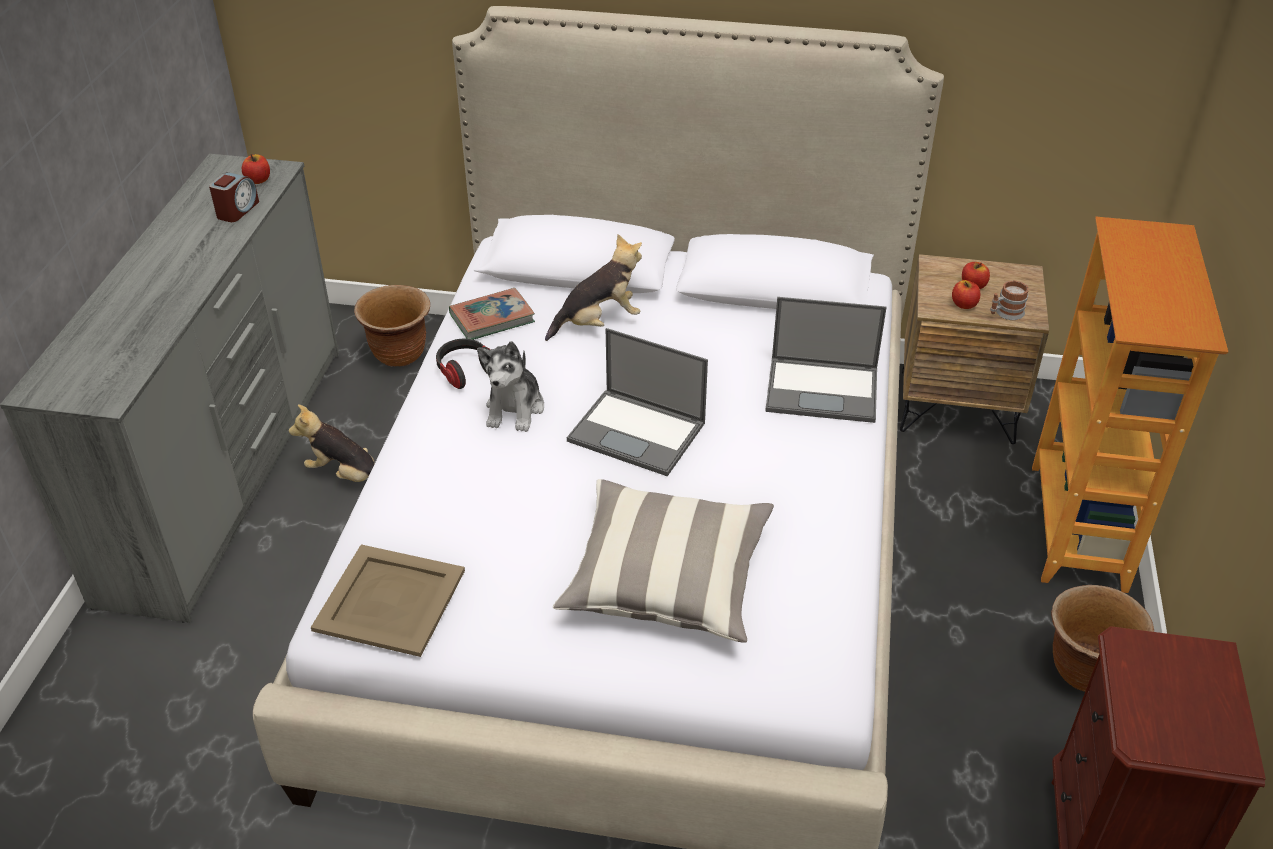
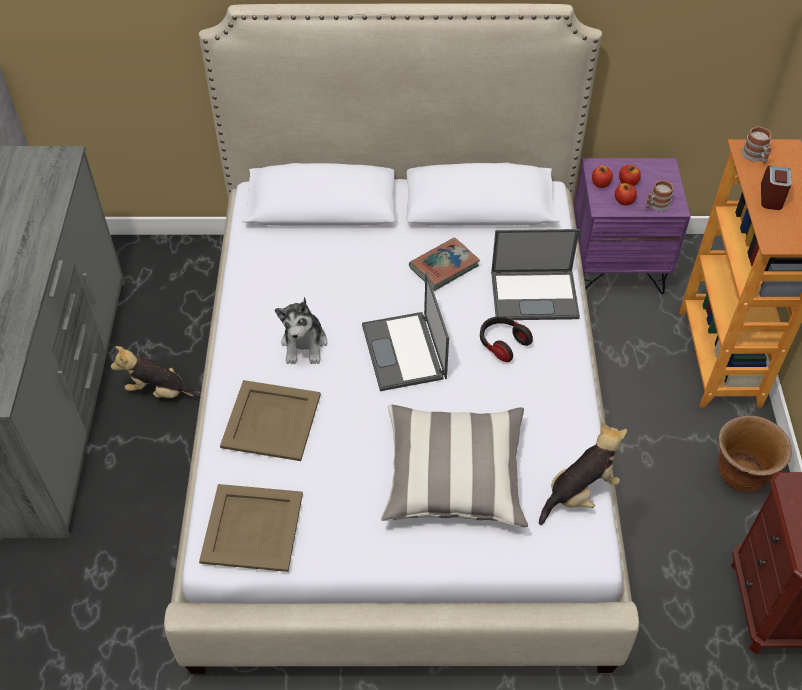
camera: 10 degrees left, 10 degrees up
(237, 210) = (43, 201): alarm clock -> alarm clock (771, 196)
(258, 180) = (52, 169): apple -> apple (600, 184)
(399, 354) = (174, 276): brown planter -> none
(448, 484) = (270, 420): none -> beige tray
(465, 371) = (257, 314): headphones -> headphones (502, 343)
(492, 318) = (265, 262): book -> book (444, 267)
(598, 322) = (350, 255): plush toy -> plush toy (579, 492)
(638, 432) = (404, 352): laptop -> laptop turned 60 degrees clockwise
(957, 406) = (616, 266): brown nightstand -> purple nightstand
(1129, 237) = (755, 156): none -> mug

